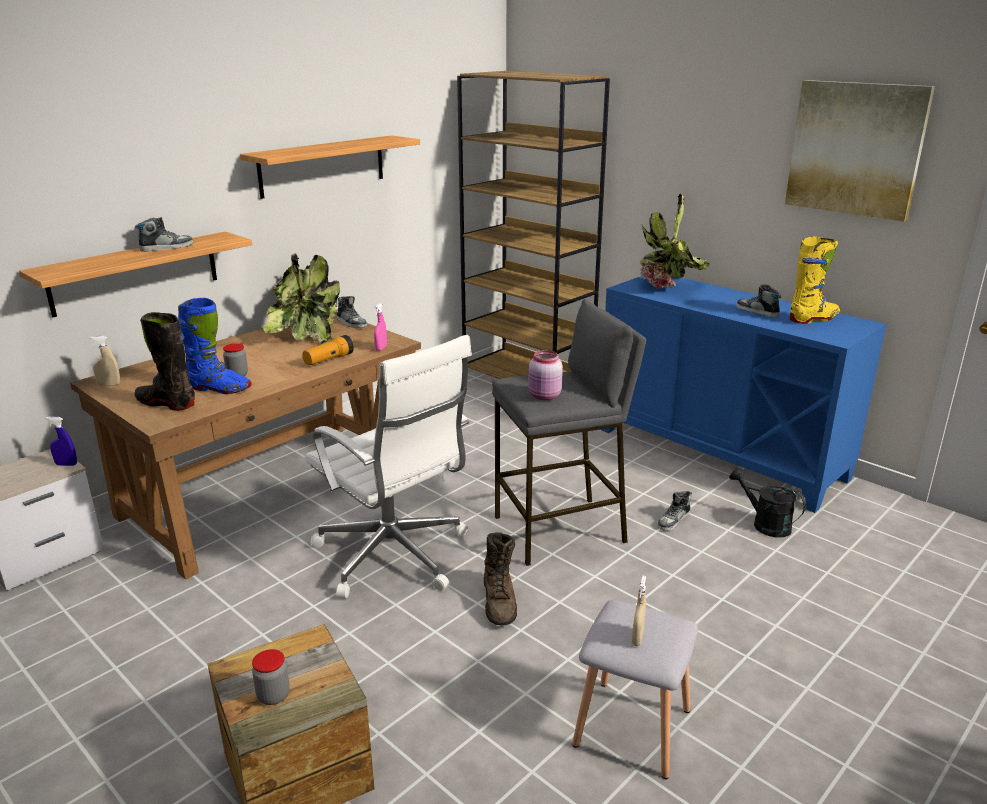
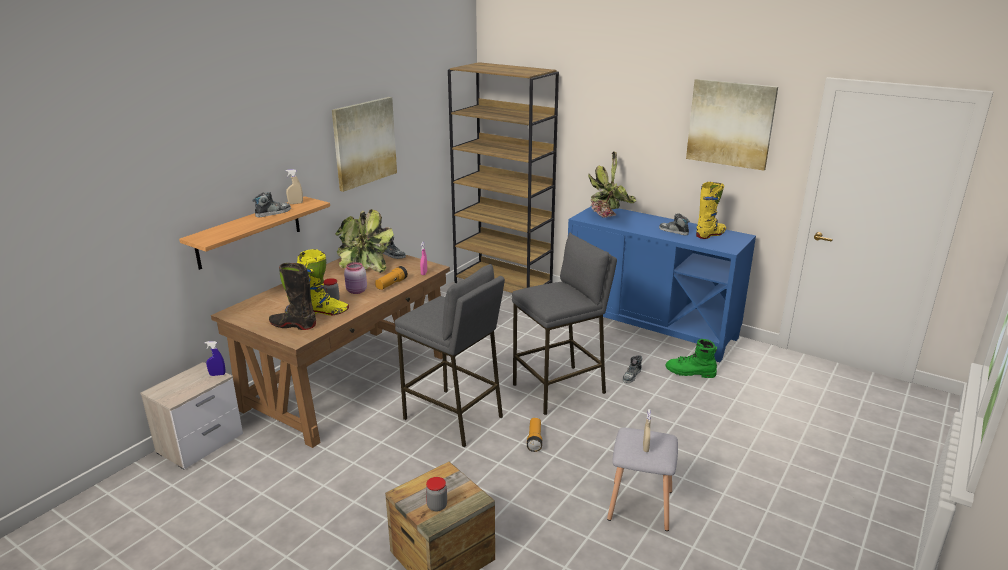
camera: 10 degrees left, 0 degrees up
(109, 385) = (242, 314): beige spray bottle -> beige spray bottle (295, 203)
(219, 389) = (325, 312): blue boot -> yellow boot
(322, 166) = (364, 142): shelf -> picture
(394, 556) = (453, 418): white office chair -> grey stool
(499, 602) = (534, 440): brown boot -> flashlight
(544, 396) = (553, 301): pink jar -> pink jar (356, 291)
(765, 524) = (690, 372): black watering can -> green boot

